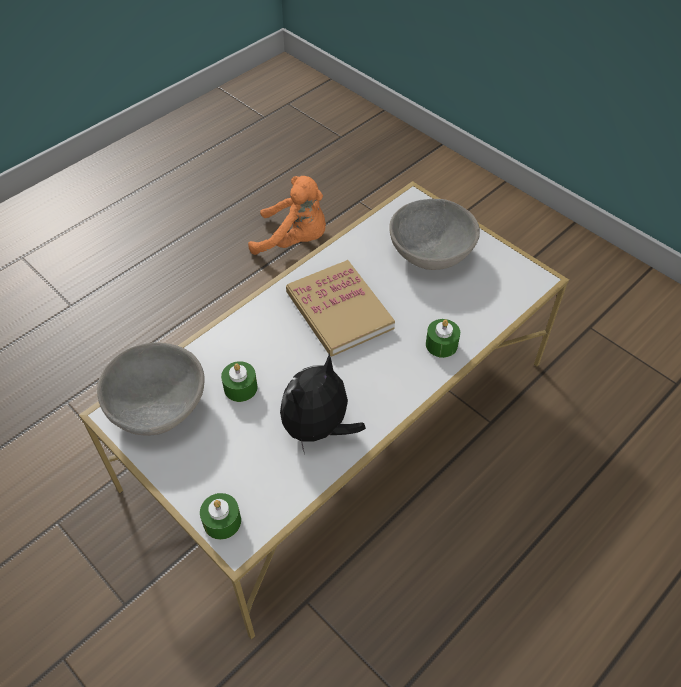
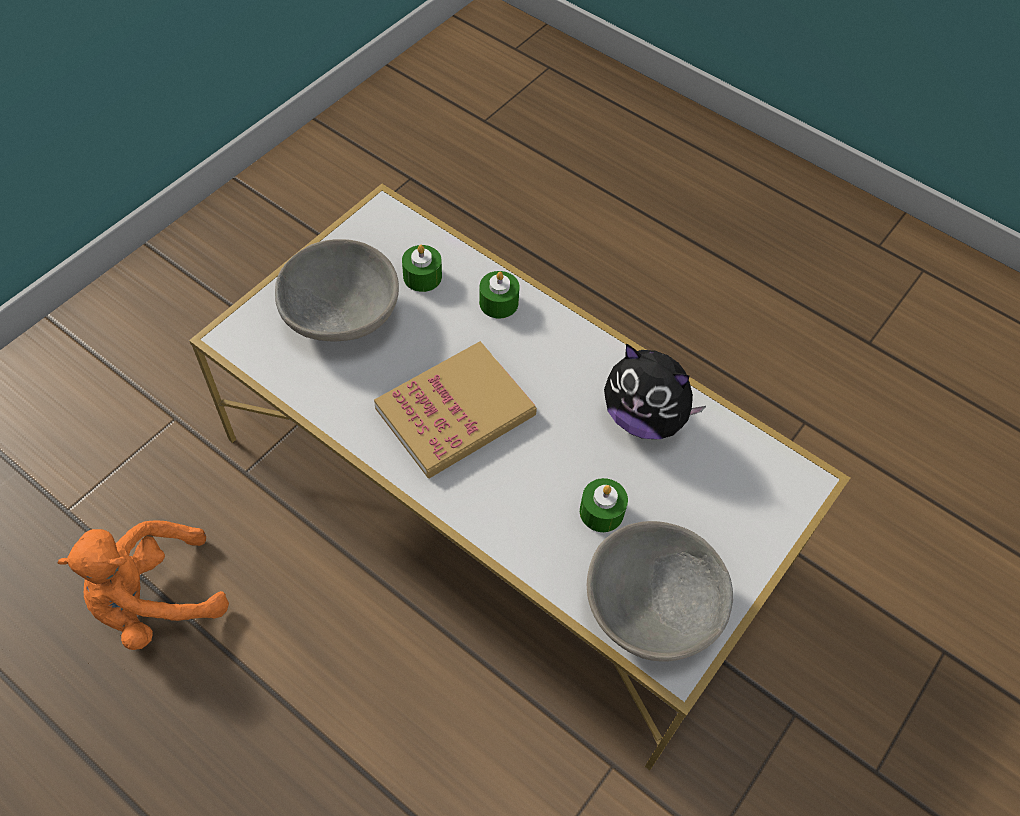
camera: 100 degrees left, 5 degrees up
(222, 521) = (788, 500): green candle -> green candle (422, 276)
(294, 240) = (154, 600): orange plush toy -> orange plush toy turned 120 degrees counterclockwise

